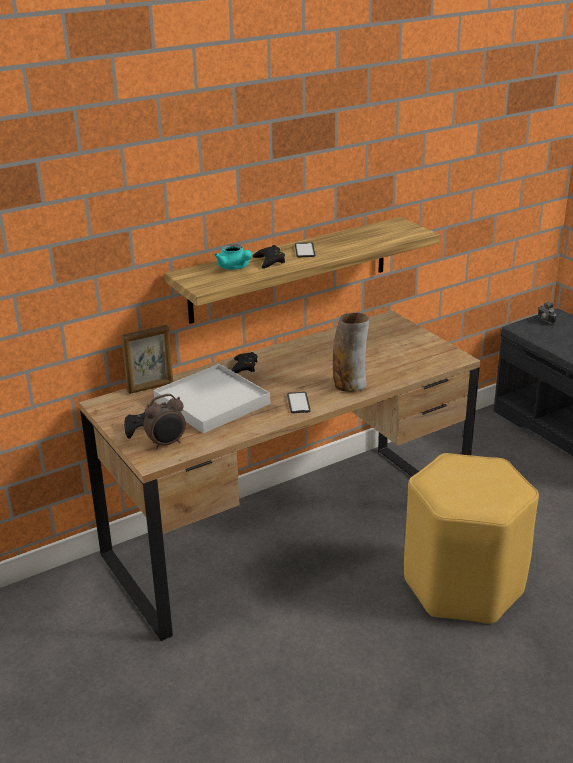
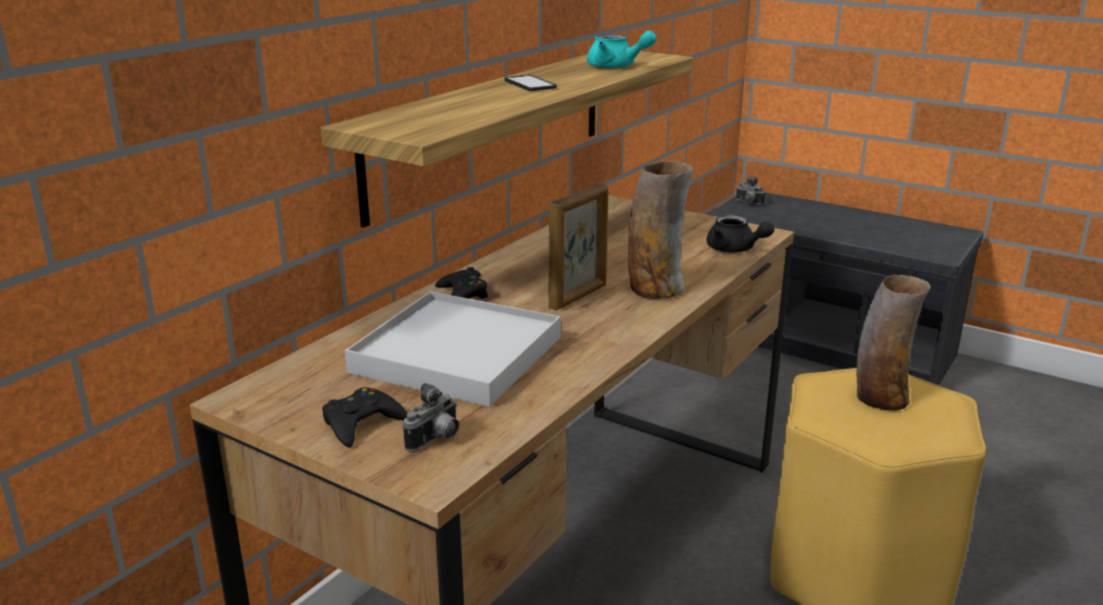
camera: 25 degrees left, 5 degrees down
(151, 387) = (321, 353): picture frame -> picture frame (579, 296)
(167, 444) = (436, 440): alarm clock -> camera
(235, 267) = (444, 109): turquoise teapot -> turquoise teapot (616, 67)
(269, 261) = (491, 98): black game controller -> none
(298, 403) = (606, 328): phone -> none
(426, 367) = (735, 250): none -> black teapot
(476, 478) = (880, 398): none -> vase

